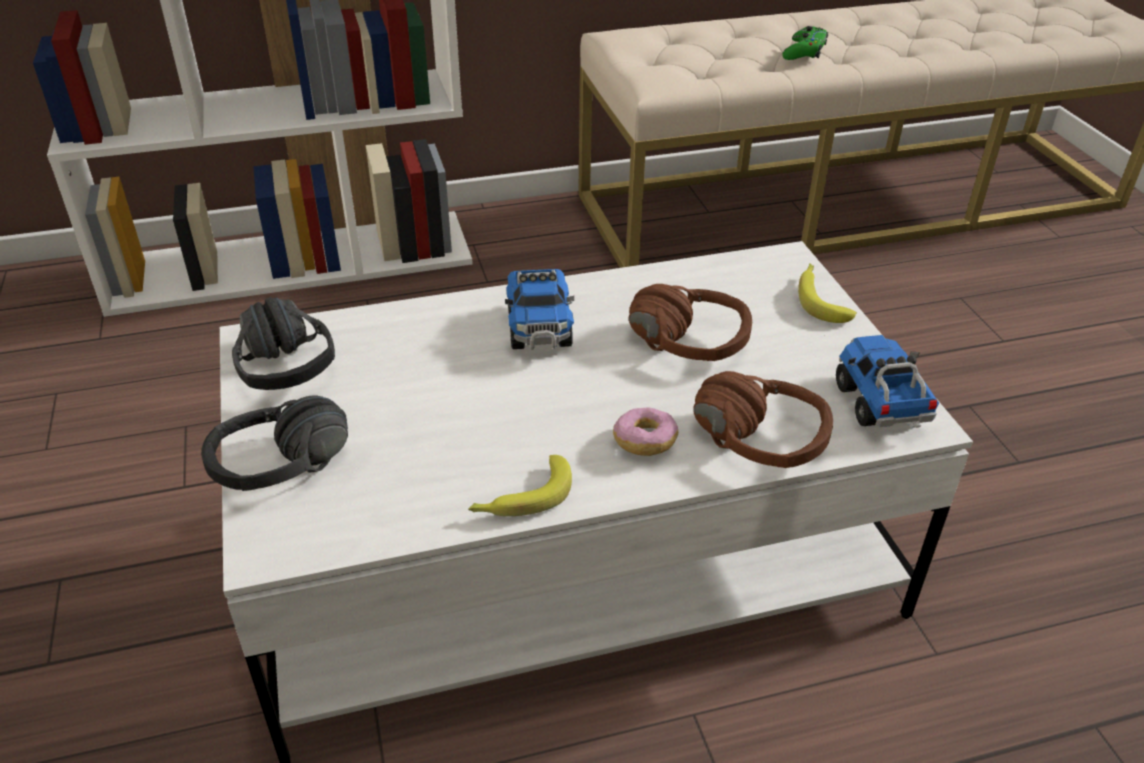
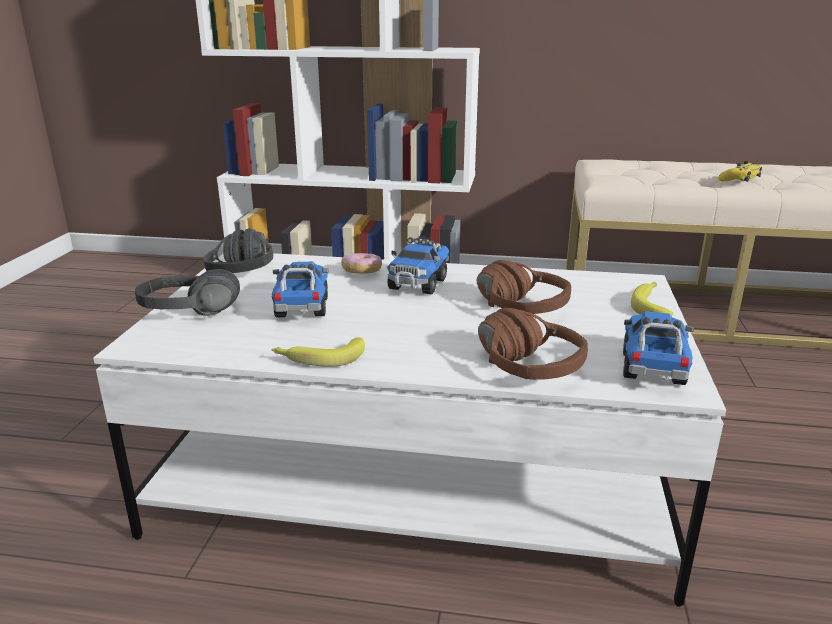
camera: 25 degrees right, 15 degrees down
(428, 416) = (302, 308): none -> toy truck
(644, 442) = (436, 350): donut -> donut (362, 272)
(804, 52) = (739, 179): green game controller -> yellow game controller

